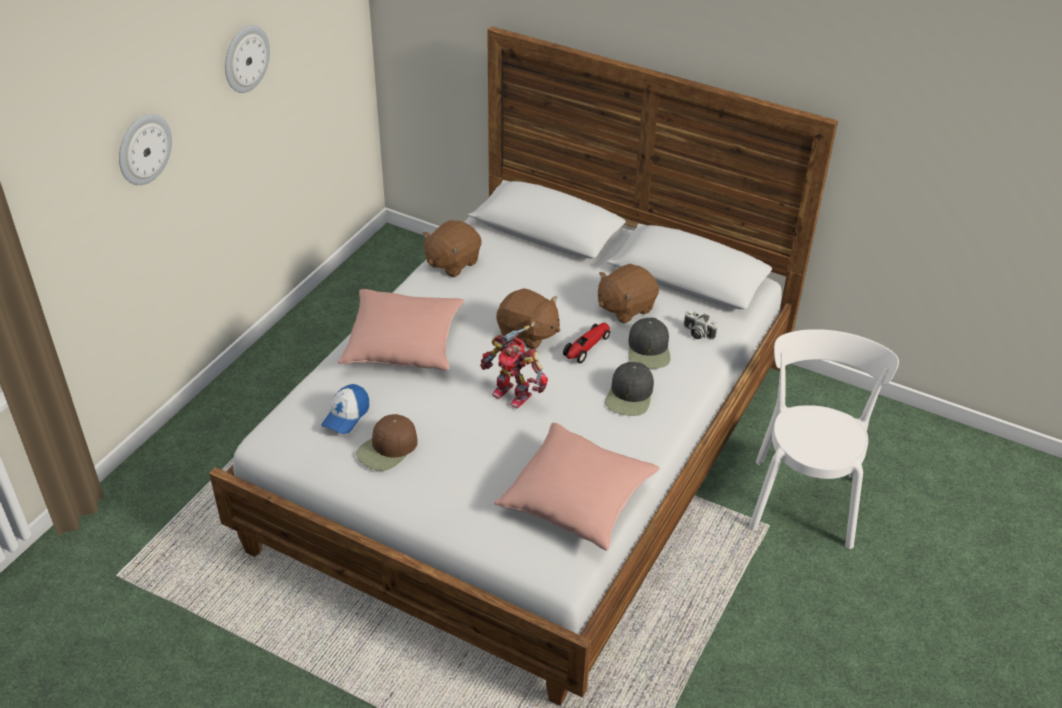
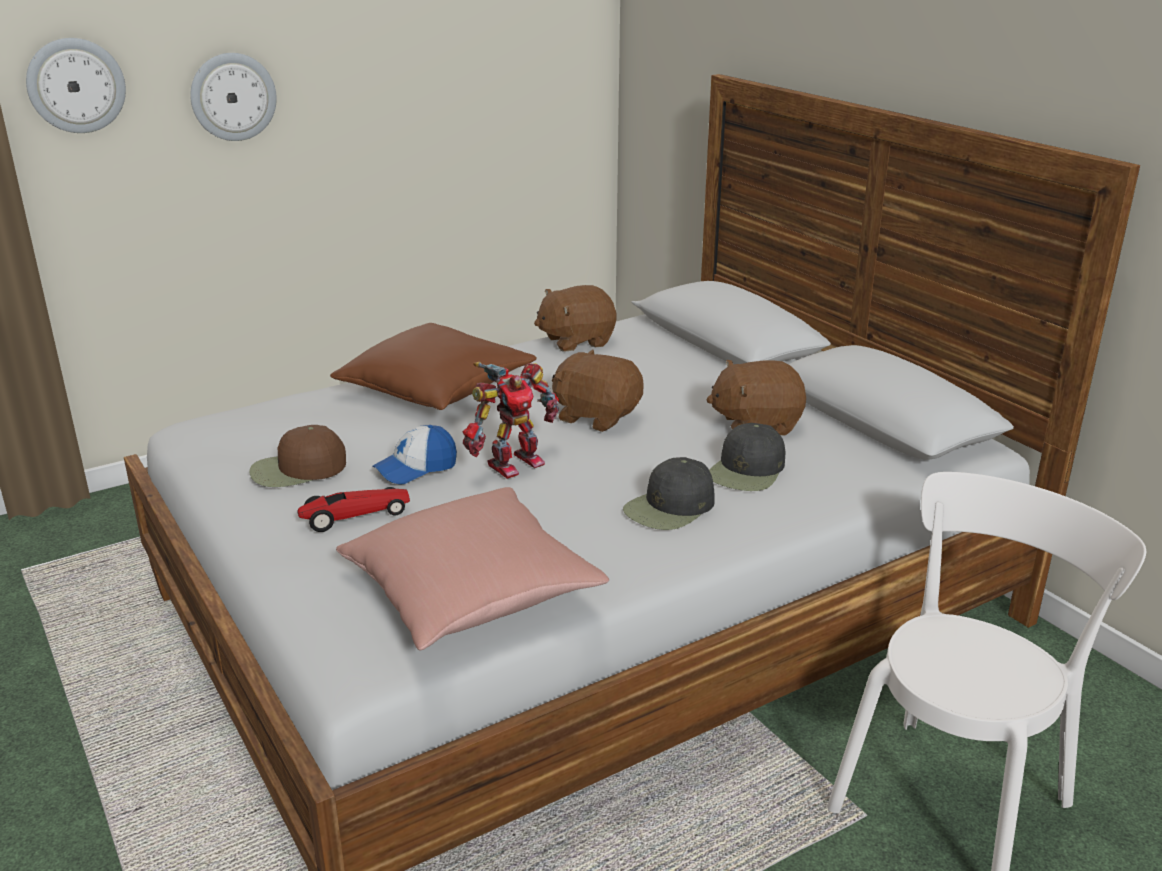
camera: 30 degrees right, 15 degrees down
(245, 58) = (409, 53): wall clock -> wall clock (76, 85)
(346, 416) = (290, 428): cap -> cap (416, 468)
(403, 344) = (436, 390): pink pillow -> brown pillow
(513, 393) = (512, 463): toy robot -> toy robot turned 105 degrees counterclockwise
(528, 334) = (597, 416): brown plush toy -> brown plush toy turned 150 degrees clockwise
(586, 347) = (661, 447): toy car -> toy car (355, 517)
(697, 333) = (838, 471): camera -> none

